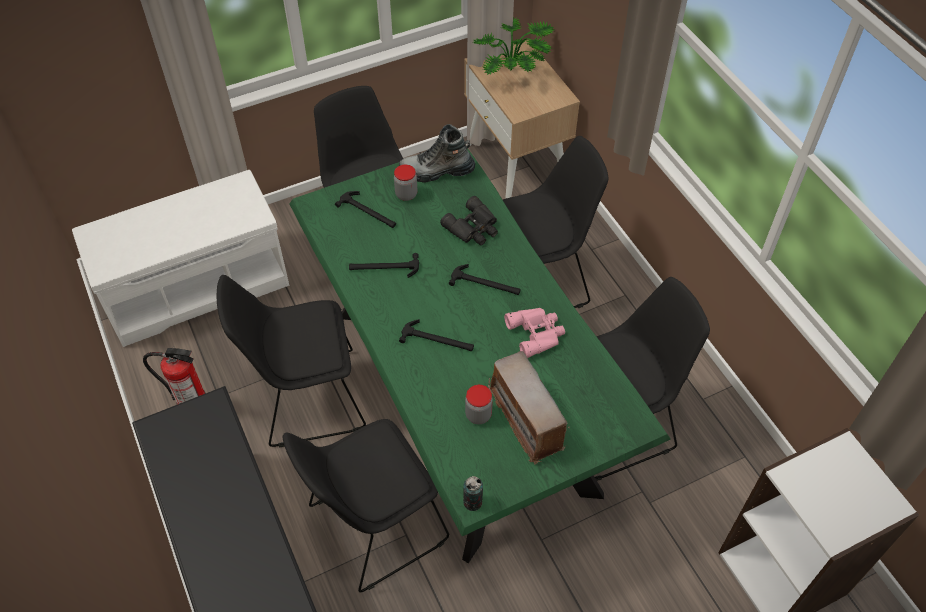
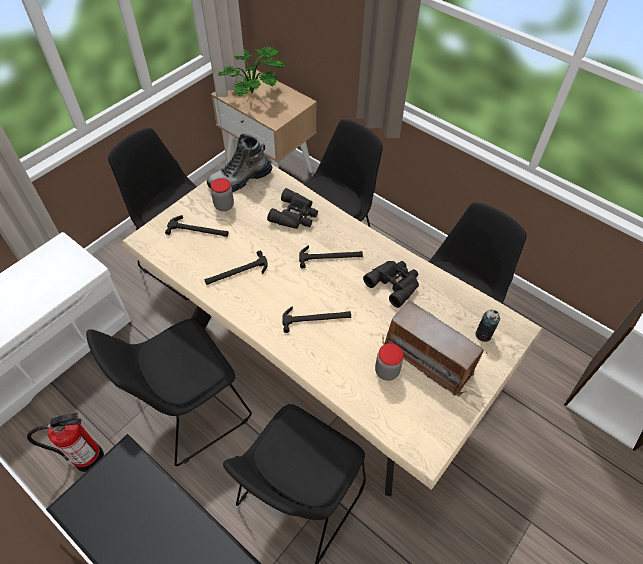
camera: 25 degrees left, 0 degrees up
(462, 400) = (319, 362): green dining table -> beige dining table
(472, 502) = (427, 454): can -> can (483, 335)
(537, 333) = (394, 283): pink binoculars -> black binoculars

